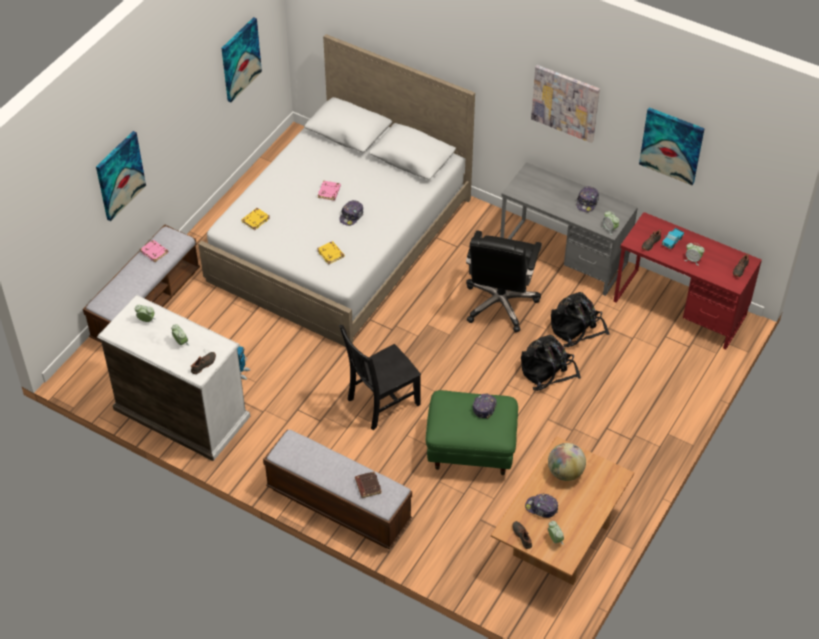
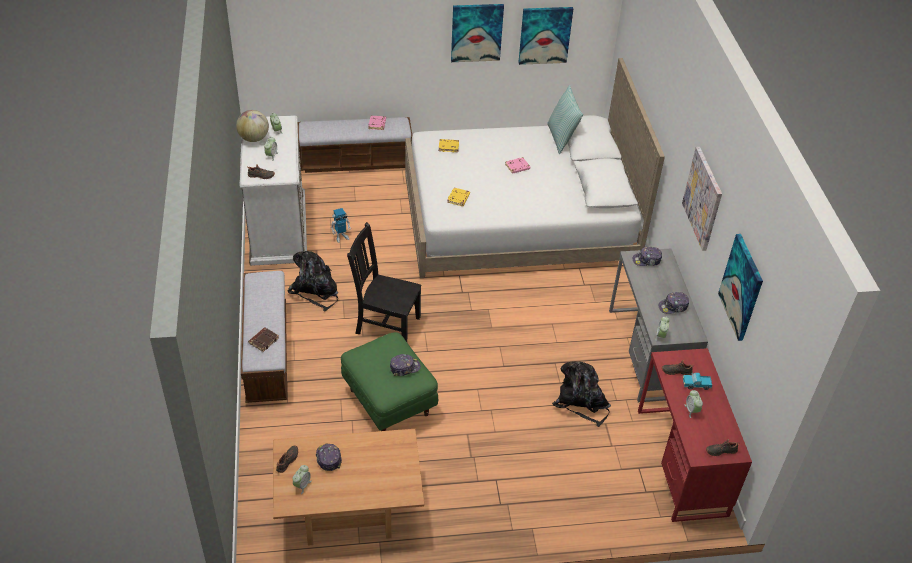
camera: 50 degrees right, 5 degrees down
(120, 175) = (369, 39): picture -> picture (476, 32)
(321, 141) = (562, 138): none -> pillow
(351, 216) = (507, 190): cap -> cap (647, 260)
(500, 303) = (555, 340): black office chair -> none
(547, 371) = (516, 407): black backpack -> black backpack (315, 291)
(565, 472) = (380, 455): globe -> globe (254, 138)

